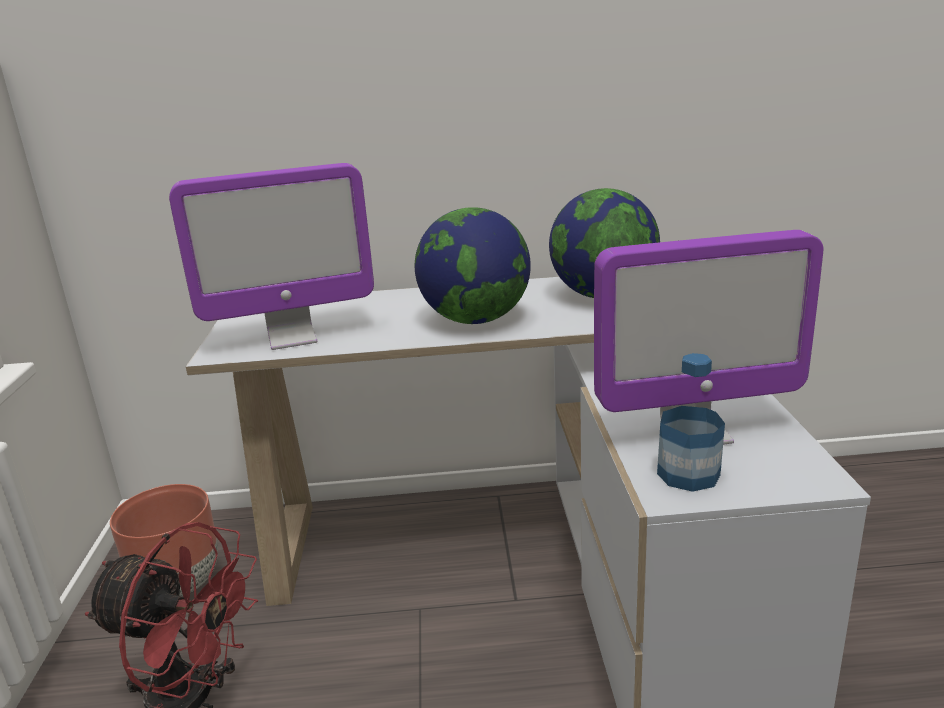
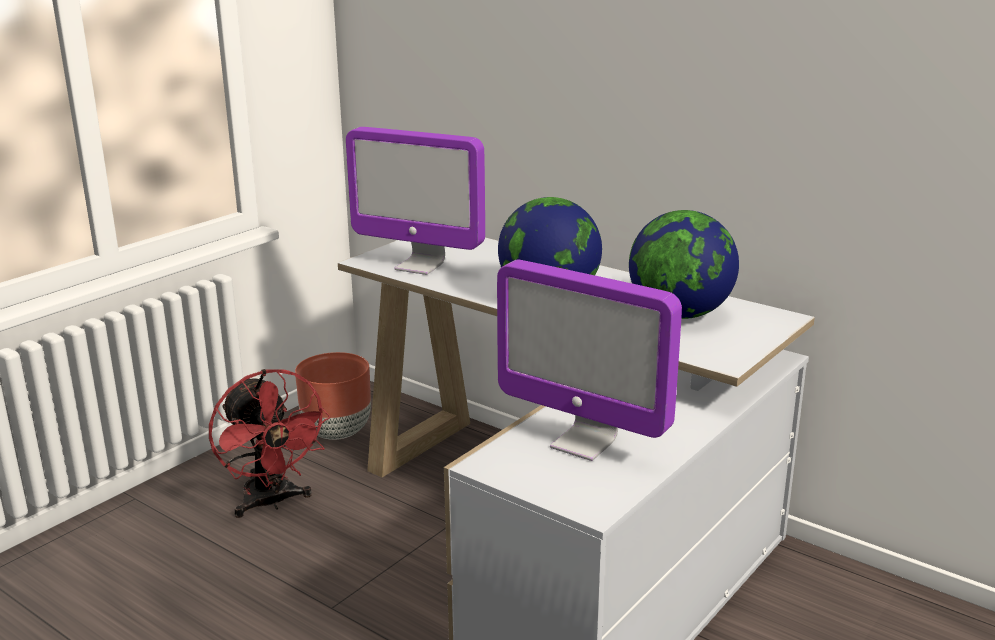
camera: 40 degrees right, 0 degrees up
(688, 474) = (521, 462): bottle -> none

